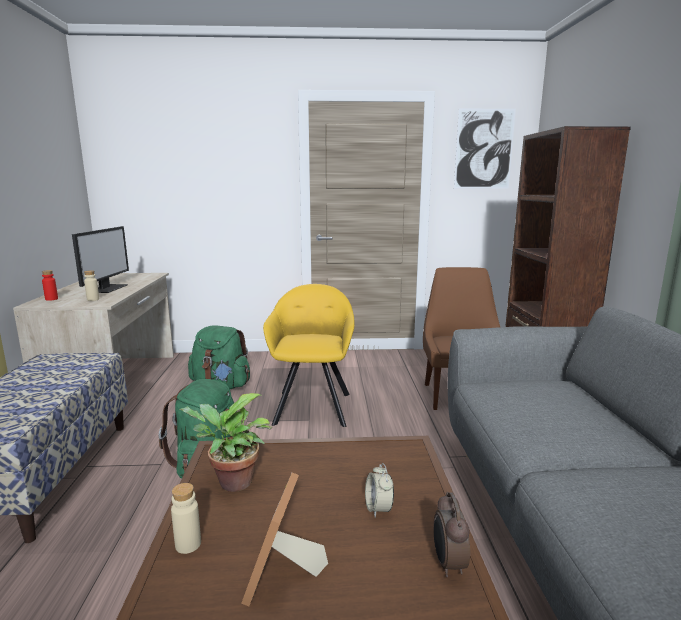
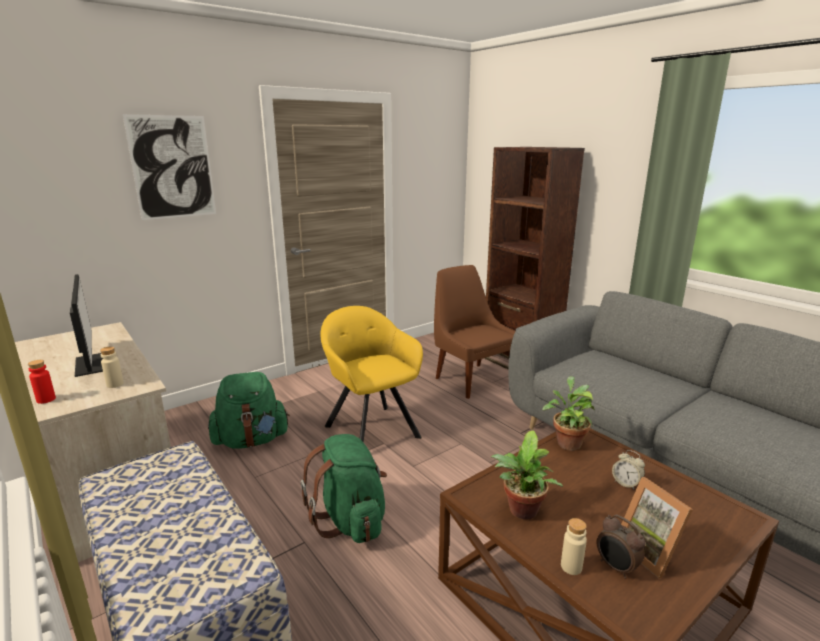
camera: 35 degrees left, 5 degrees up
(382, 449) = (567, 442): none -> potted plant
(448, 564) = (701, 496): alarm clock -> alarm clock (616, 567)
(484, 149) = (431, 150): picture -> picture (172, 167)

